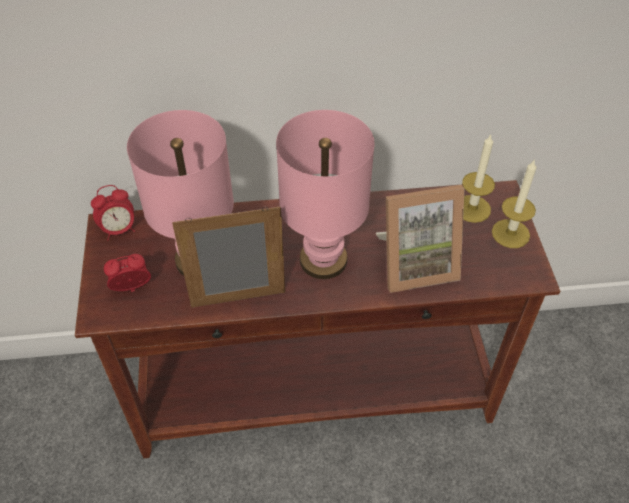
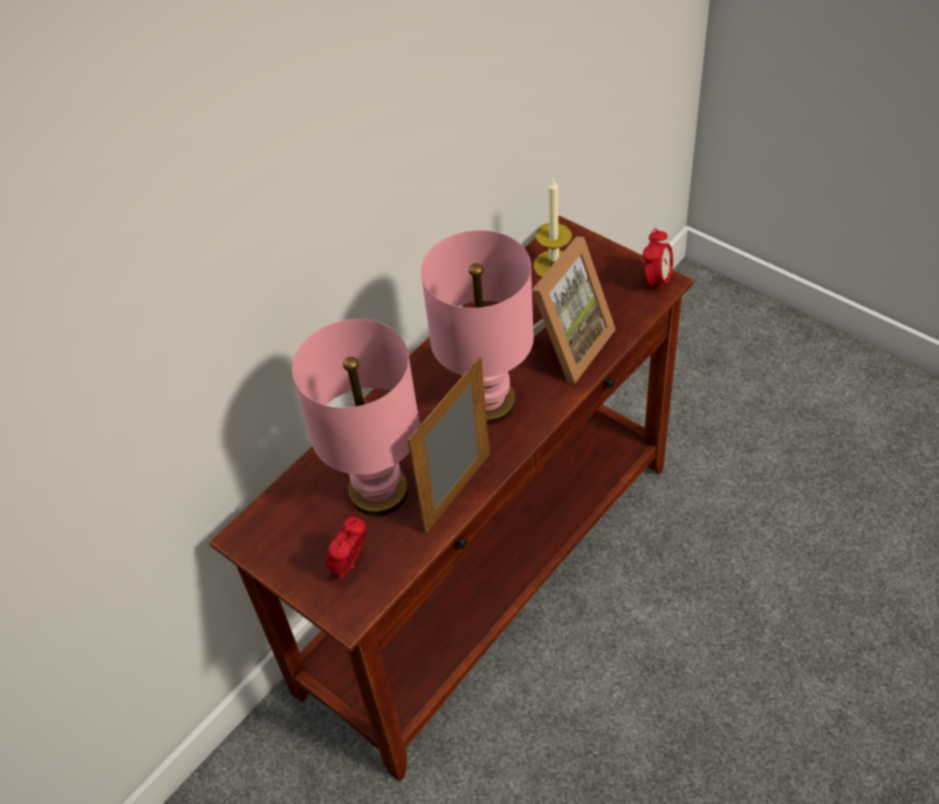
camera: 40 degrees left, 0 degrees up
(119, 230) = (263, 530): alarm clock -> alarm clock (656, 281)
(510, 233) = (607, 263): candle -> none

